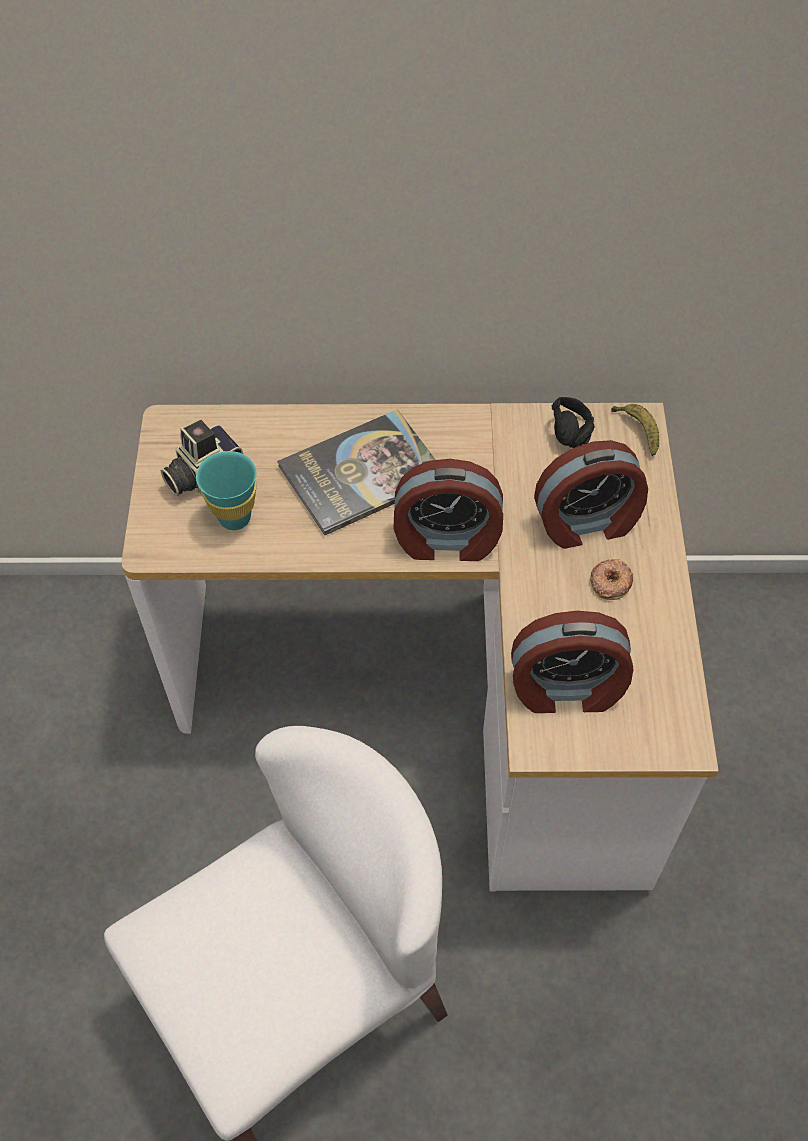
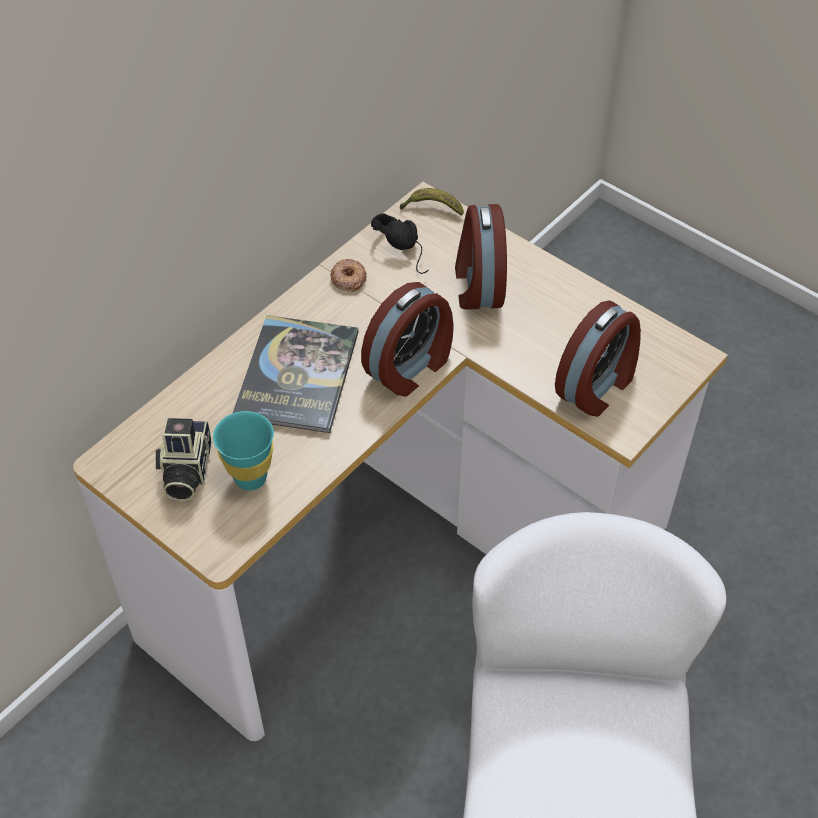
camera: 50 degrees left, 5 degrees down
(587, 523) = (478, 285): alarm clock -> alarm clock turned 150 degrees clockwise
(610, 582) = (536, 306): donut -> donut (348, 279)

